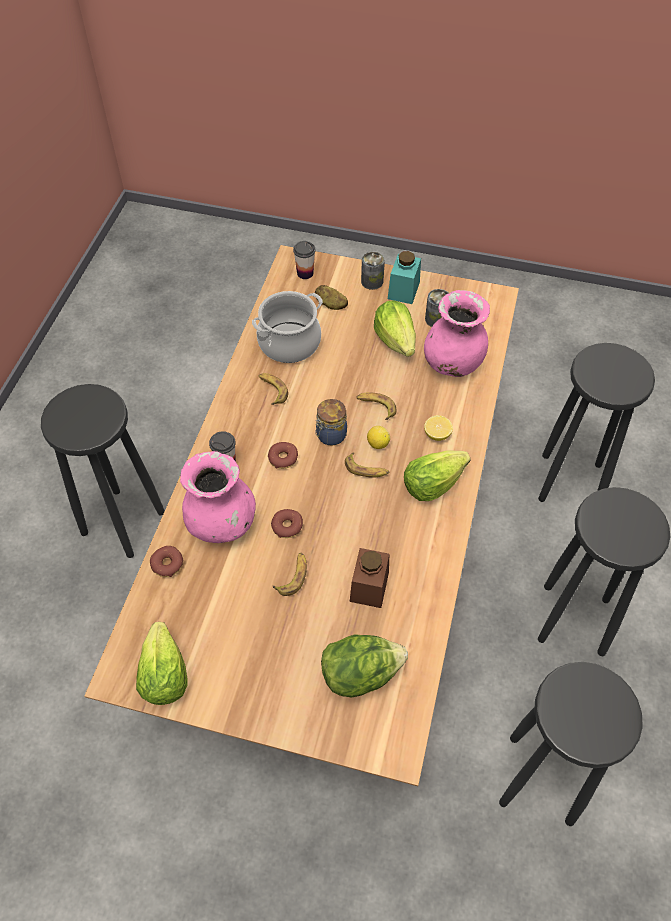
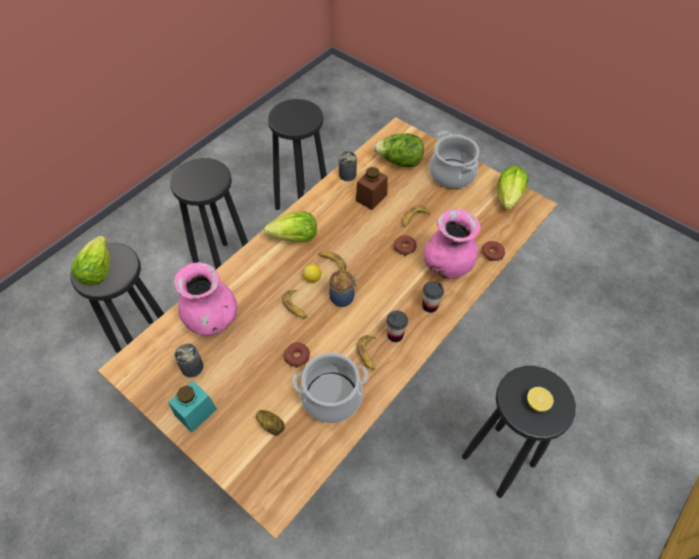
camera: 155 degrees left, 0 degrees up
(267, 684) = (451, 174): none -> cooking pot
(283, 458) = (386, 294): donut -> donut (297, 356)
(305, 273) = (273, 479): cup -> cup (395, 335)
(372, 281) = (216, 437): can -> can (347, 174)
(395, 340) = (241, 360): lettuce -> lettuce (97, 271)
(437, 434) = (267, 269): lemon -> lemon (537, 403)

